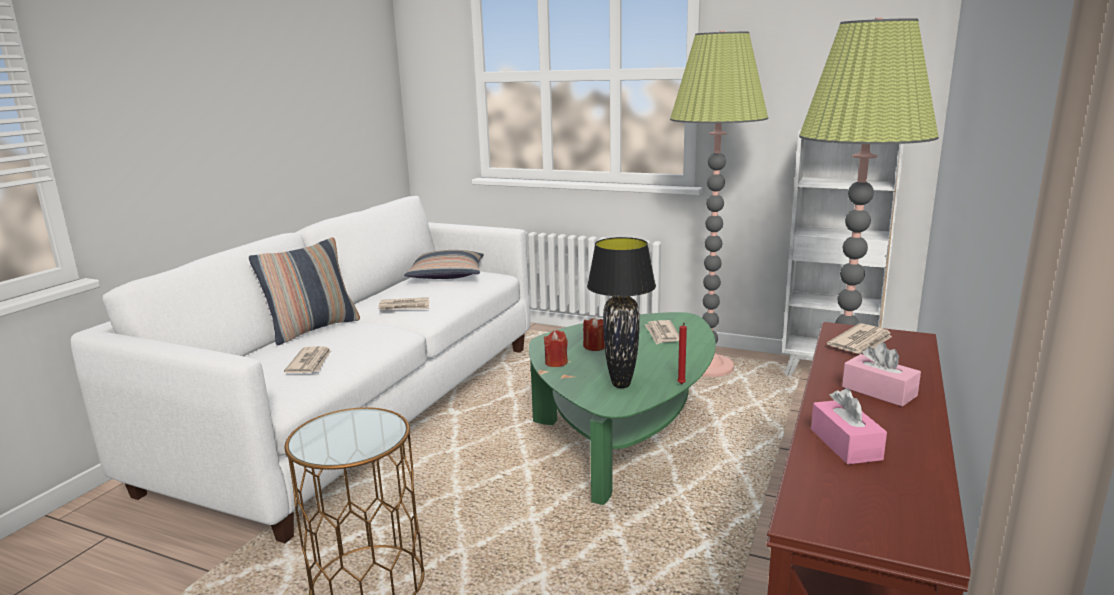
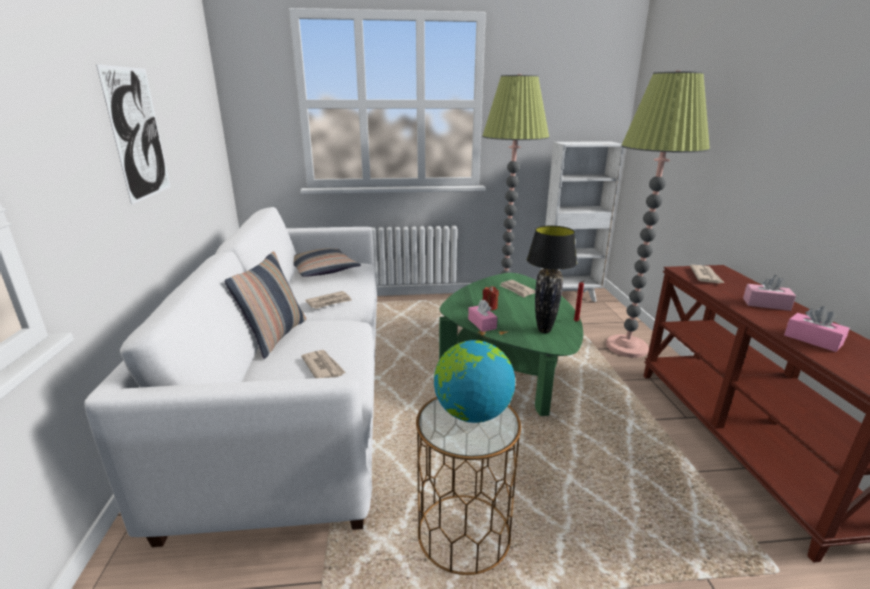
camera: 30 degrees left, 5 degrees up
(243, 110) = (138, 134): none -> picture
(361, 430) = (472, 413): none -> globe
(556, 362) = (482, 324): red candle -> pink tissue box

